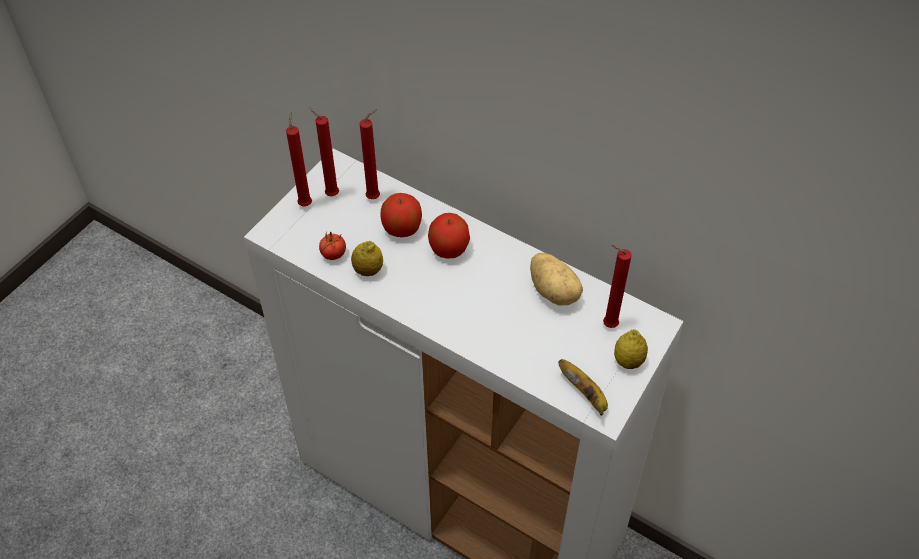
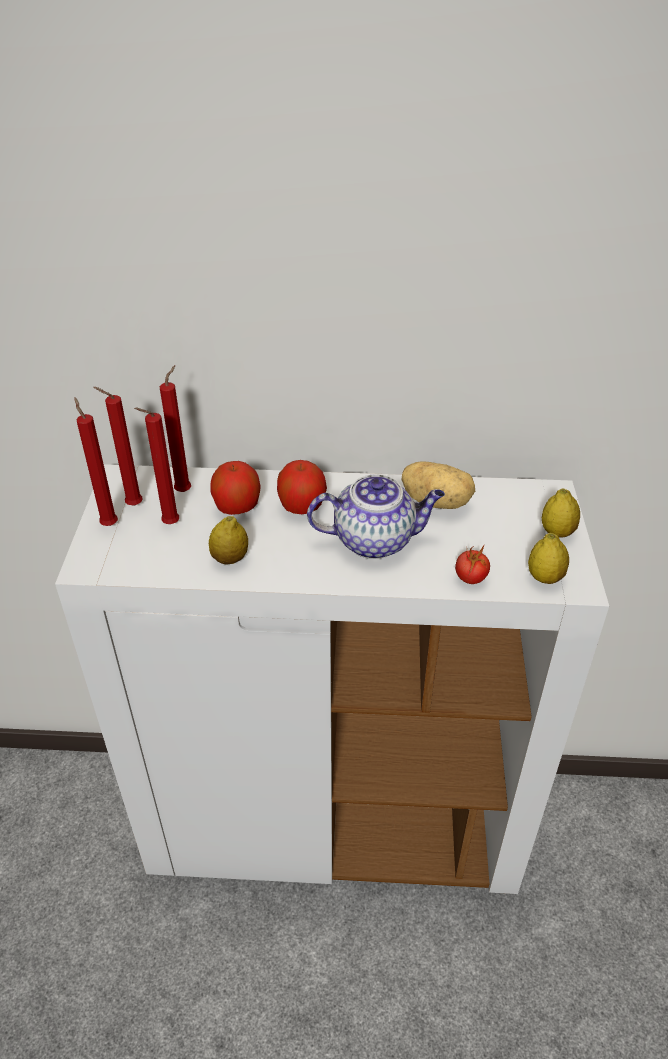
camera: 30 degrees left, 10 degrees down
(333, 255) = (178, 559): tomato -> tomato (470, 578)
(482, 302) = (375, 539): none -> teapot
(585, 394) = (544, 577): banana -> lemon
(607, 325) = (510, 510): red candle -> red candle (168, 524)

